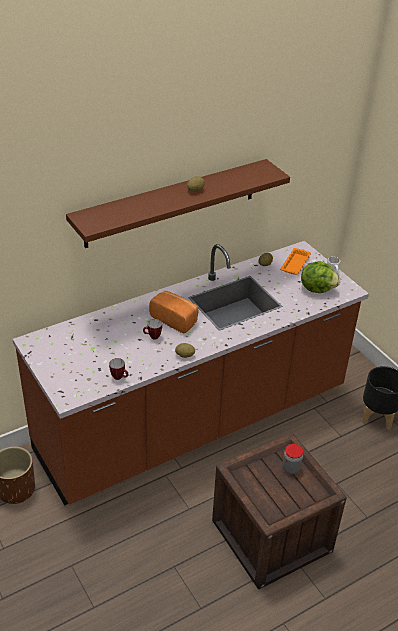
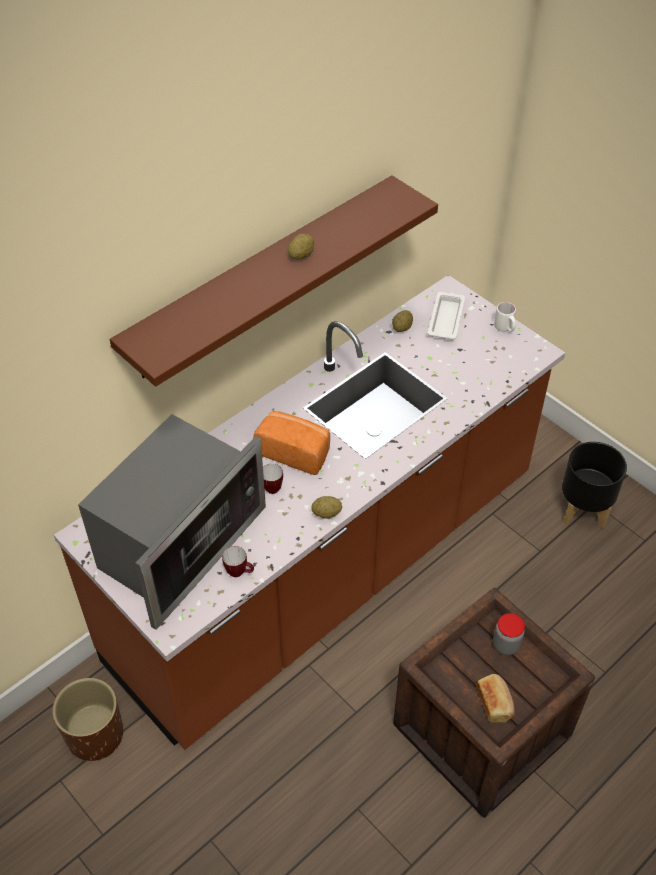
camera: 10 degrees left, 10 degrees up
(86, 356) = (178, 544): none -> microwave
(274, 500) = (495, 703): none -> bread
(295, 263) = (446, 318): orange tray -> white tray
(317, 288) = (489, 357): lettuce -> none

